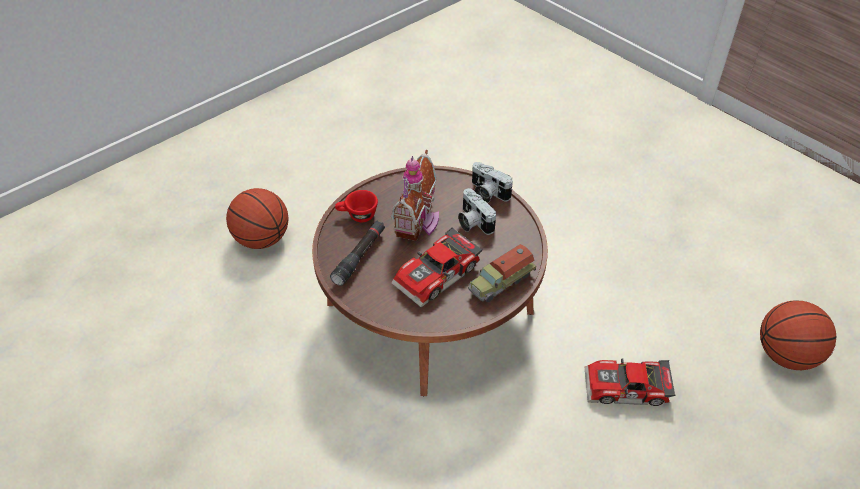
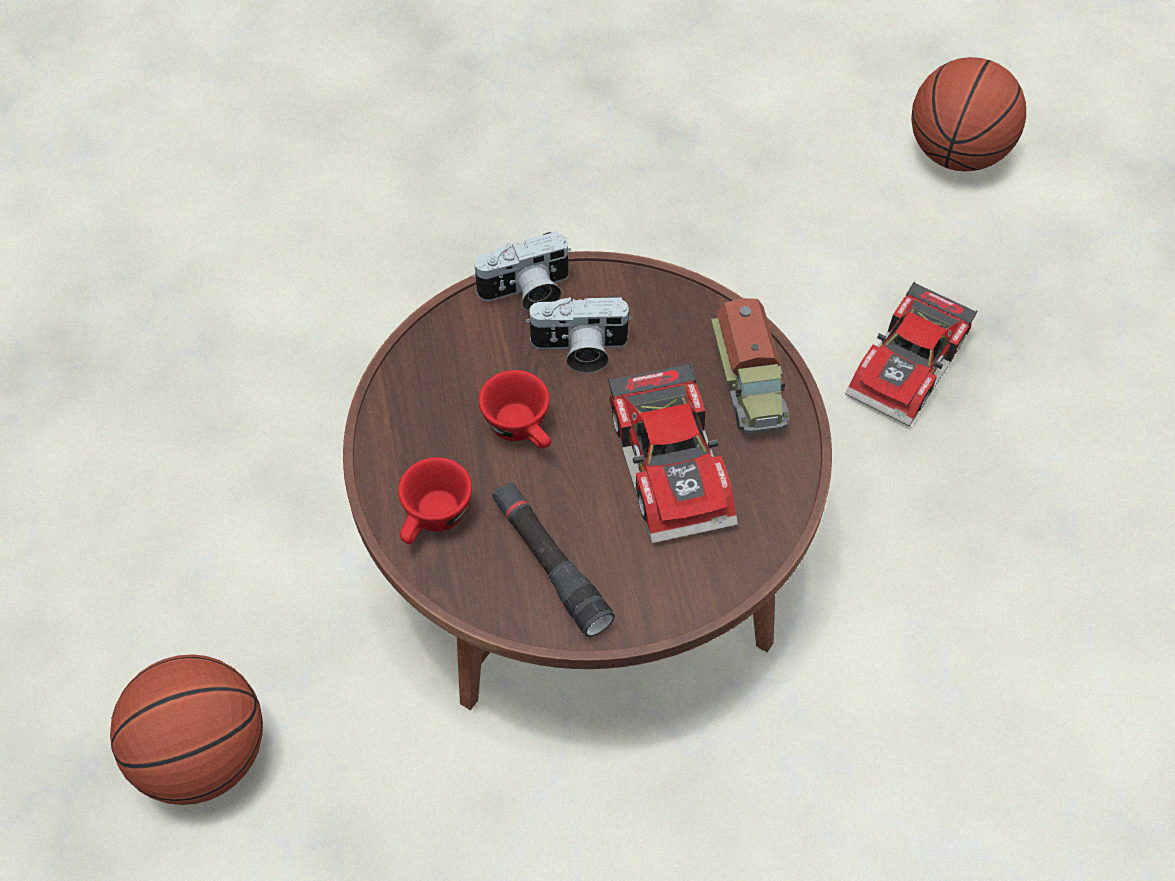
camera: 60 degrees left, 10 degrees up
(419, 222) = (522, 429): toy house -> red cup

